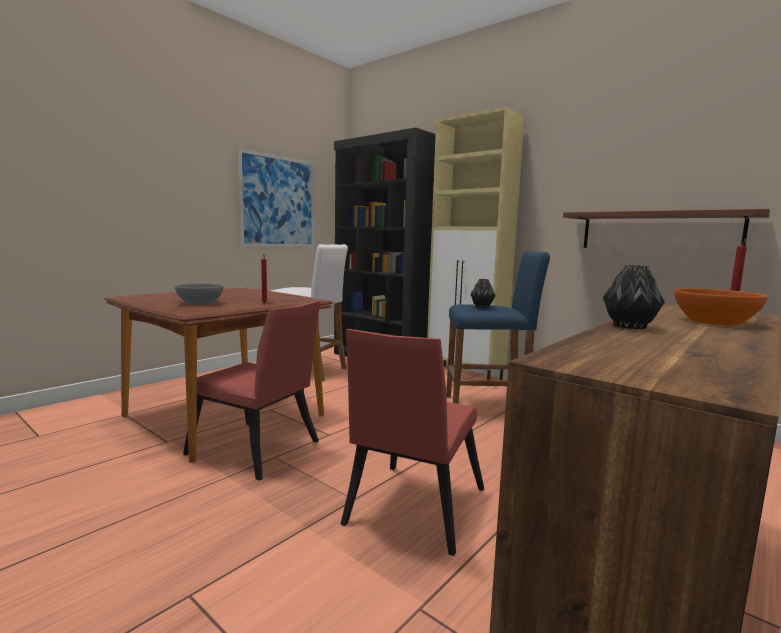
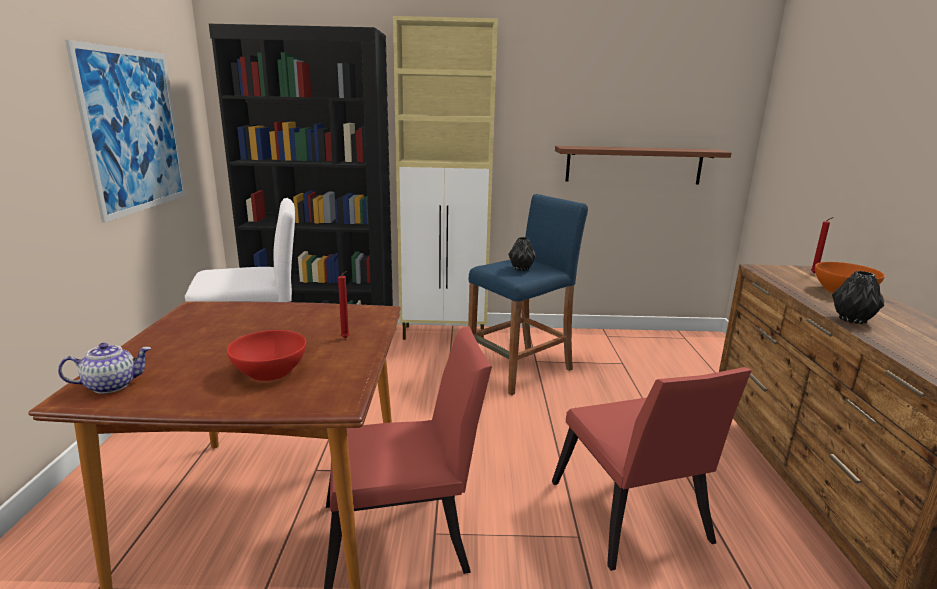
camera: 40 degrees left, 10 degrees up
(142, 296) = (112, 385): none -> teapot
(200, 303) = (270, 371): grey bowl -> red bowl

